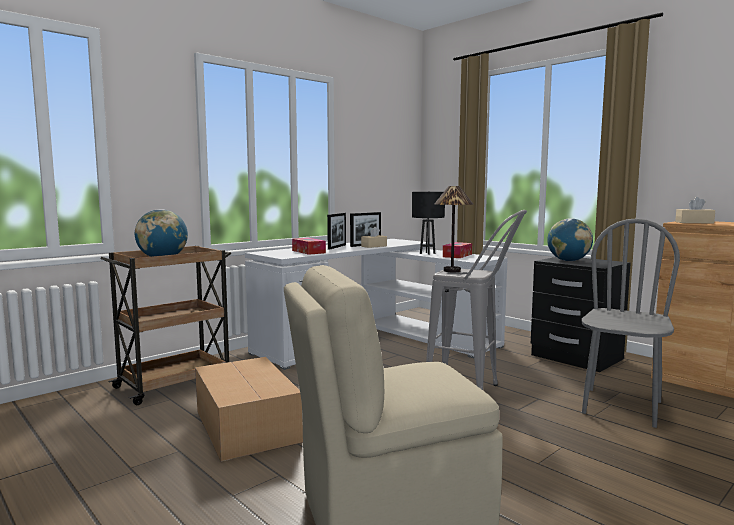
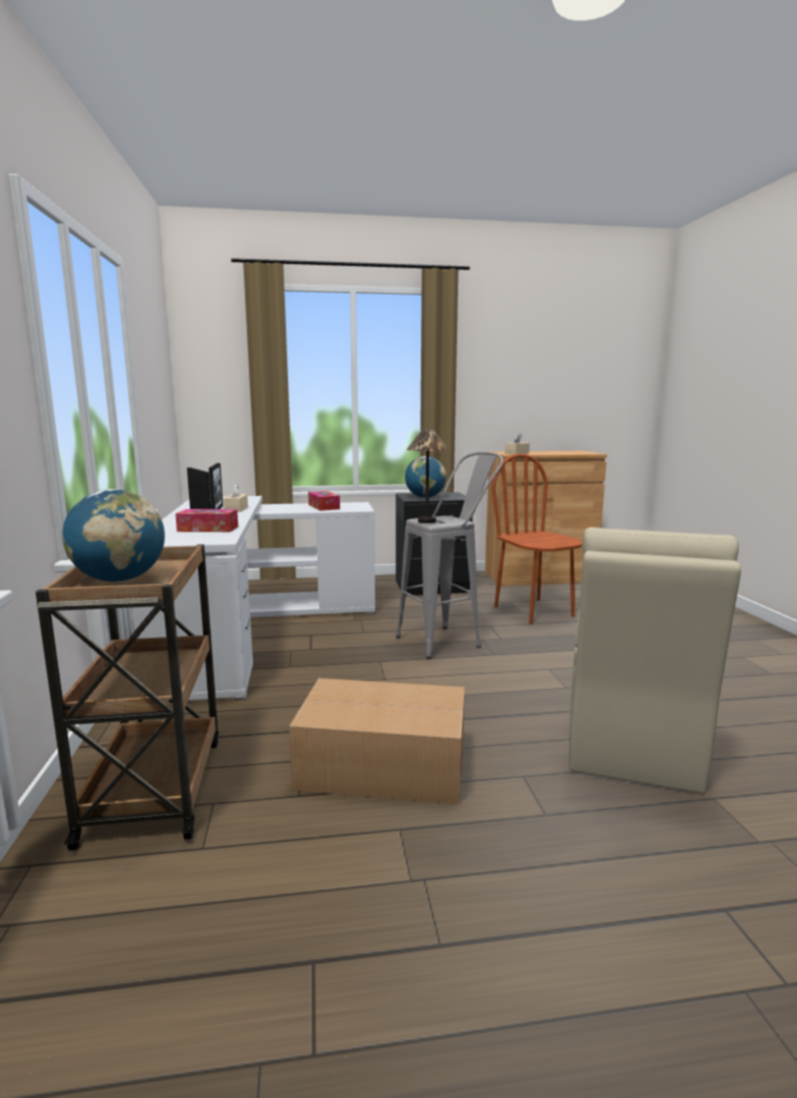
camera: 55 degrees left, 5 degrees up
(427, 253) = (287, 509): black table lamp -> none
(621, 407) = (534, 611): grey chair -> brown chair

